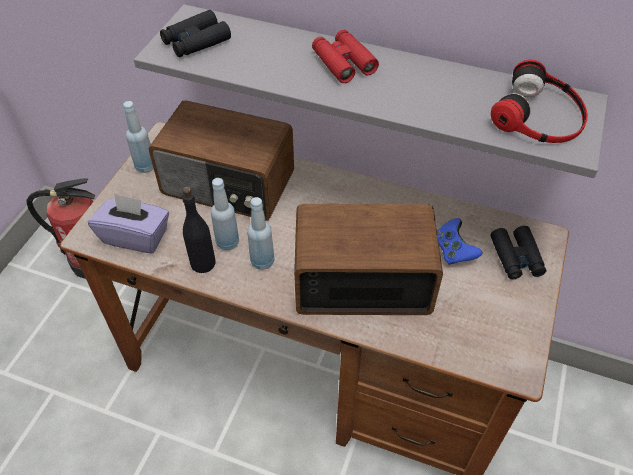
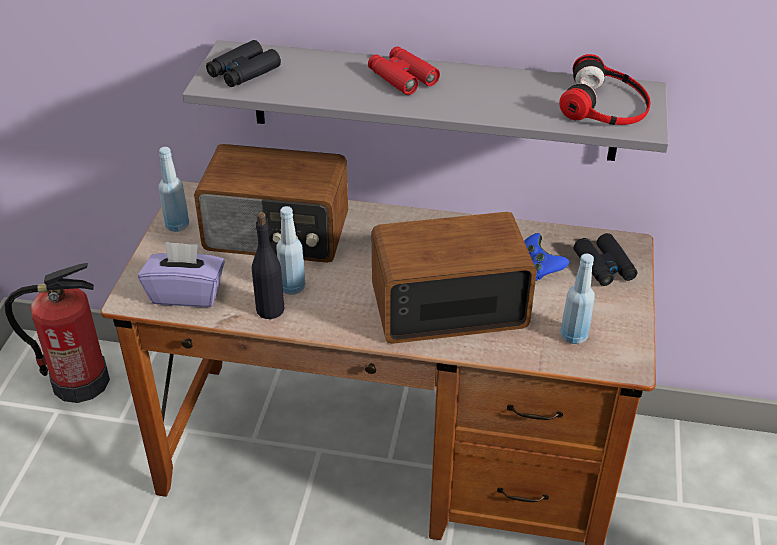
camera: 10 degrees left, 10 degrees down
(262, 261) = (336, 300): blue bottle -> blue bottle (574, 336)

